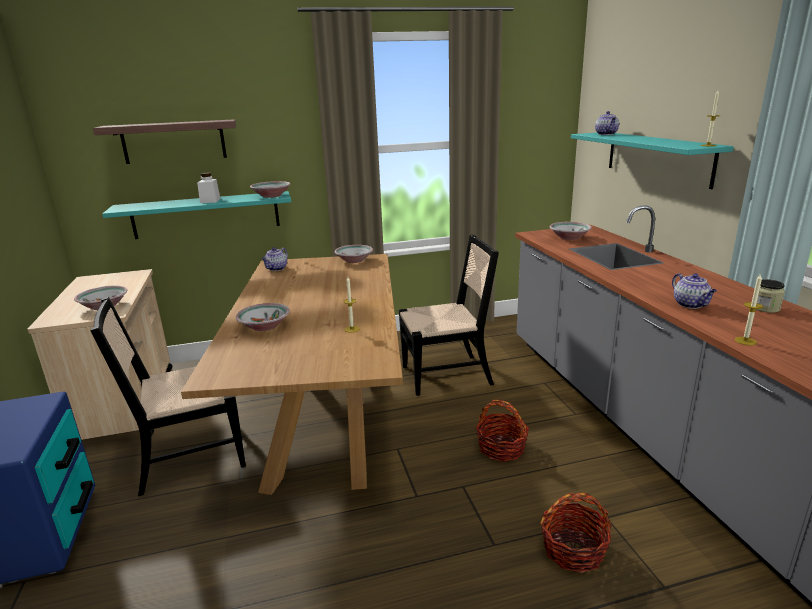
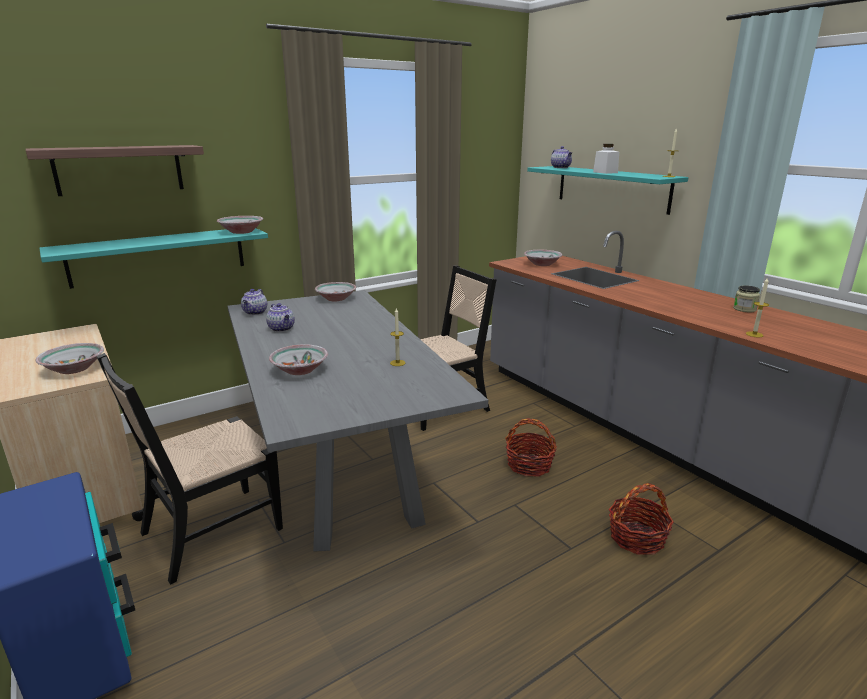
camera: 20 degrees left, 0 degrees up
(210, 201) = (171, 239): white jar -> white jar (605, 172)
(326, 416) = (341, 464): brown dining table -> grey dining table
(691, 304) = (691, 311): teapot -> teapot (282, 329)

